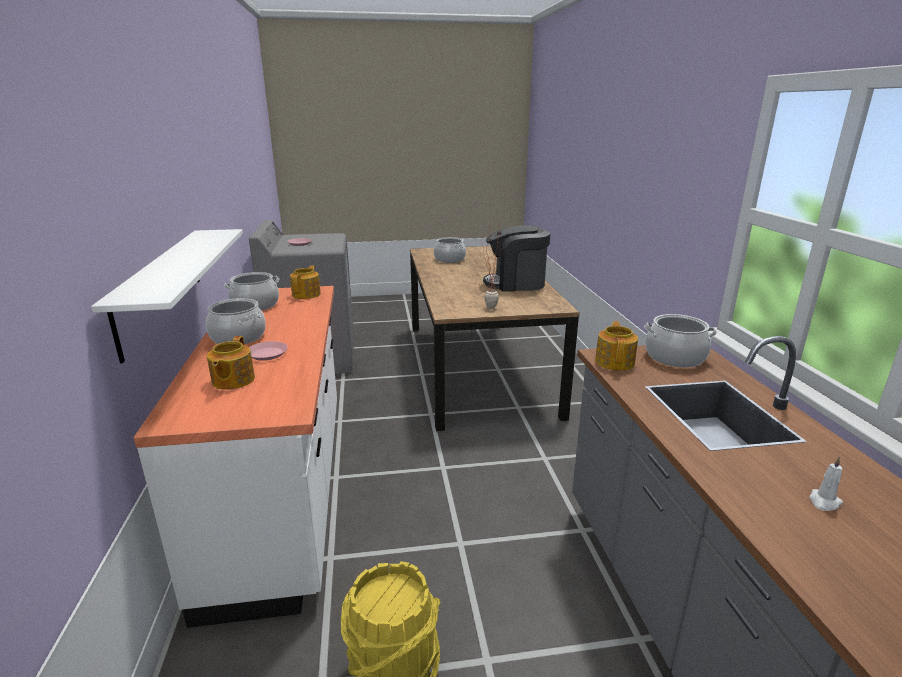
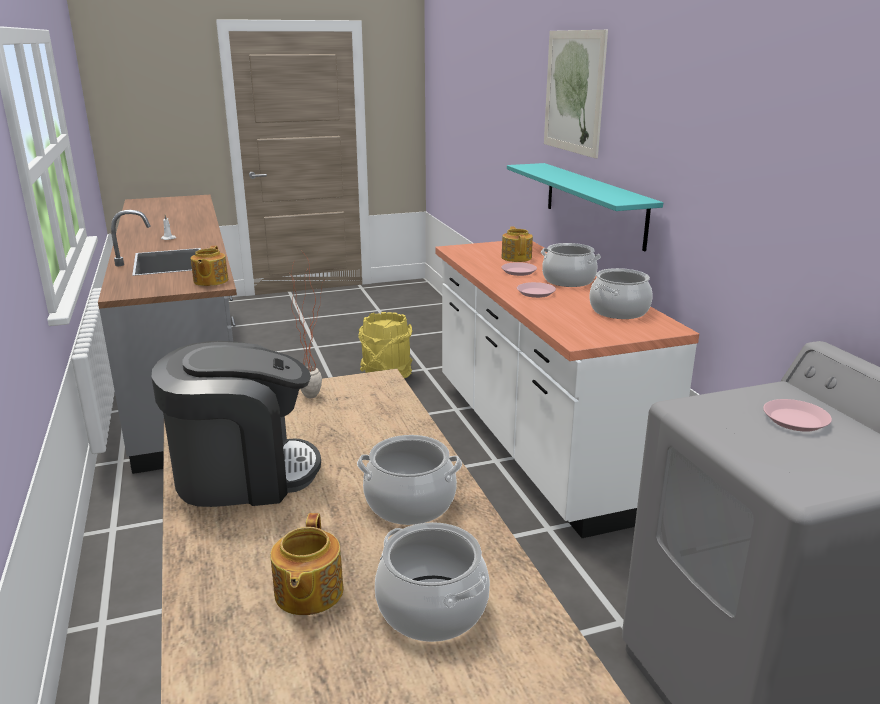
camera: 170 degrees right, 0 degrees up
(100, 164) = (574, 92): none -> picture
(160, 287) = (594, 203): white shelf -> turquoise shelf
(291, 325) = (535, 293): none -> pink plate
(307, 294) = (582, 331): teapot -> teapot (307, 593)
(675, 357) = (149, 287): cooking pot -> cooking pot (410, 503)

